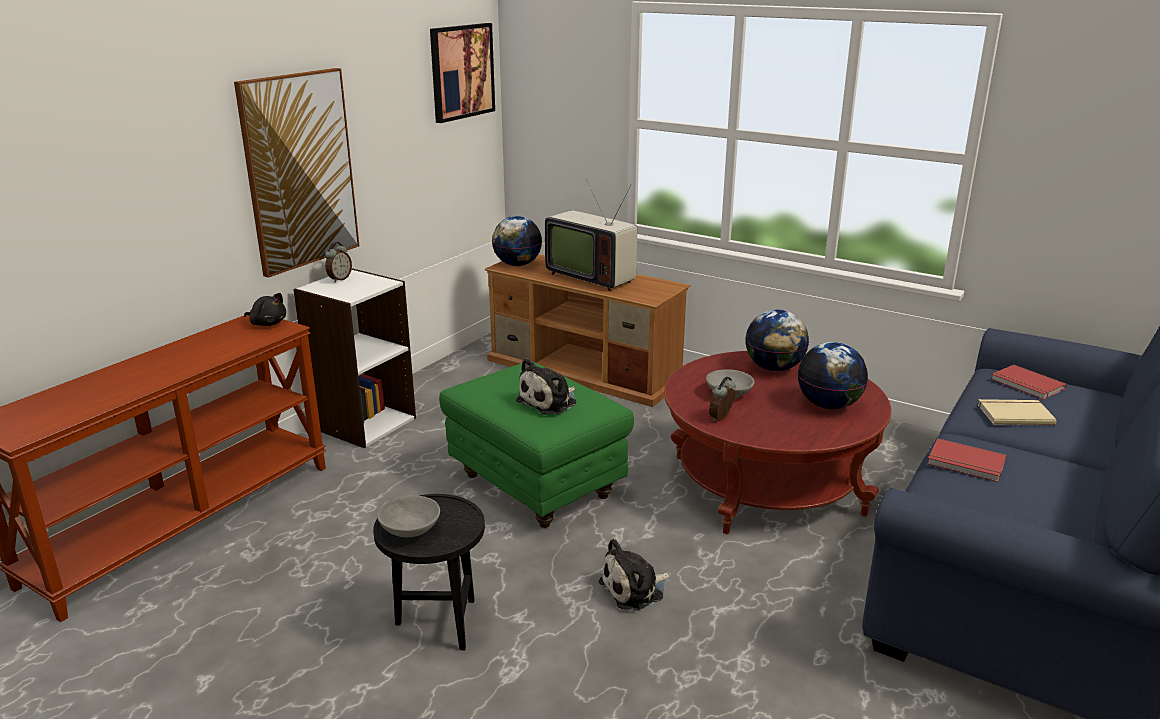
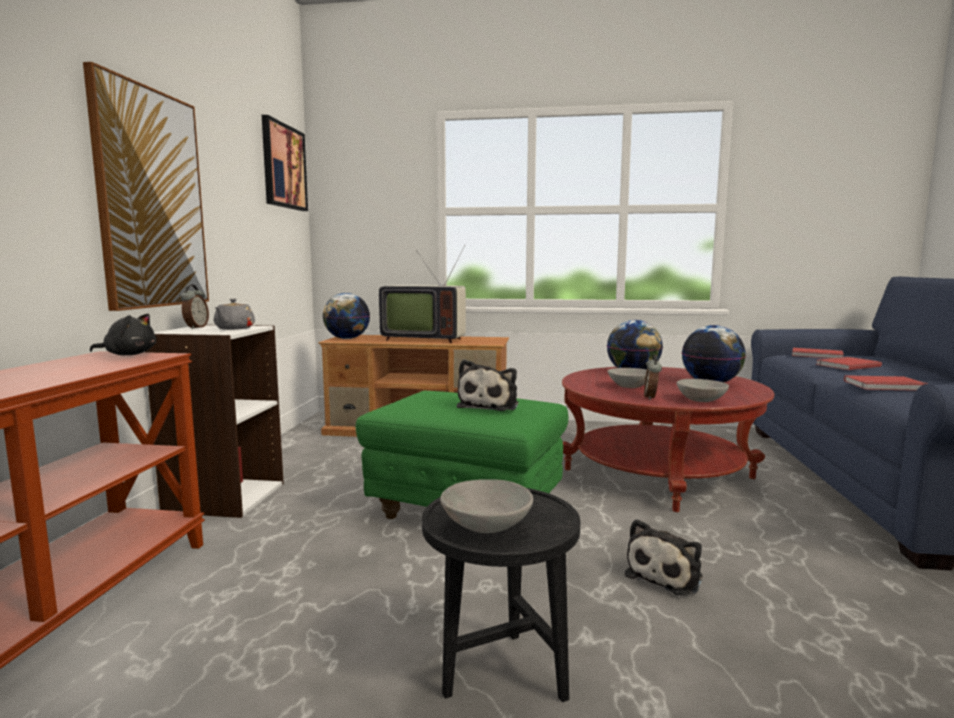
camera: 25 degrees left, 15 degrees down
(365, 286) = (234, 328): none -> grey teapot
(764, 433) = (701, 400): none -> grey bowl
(1014, 414) = (846, 365): beige book -> red book

